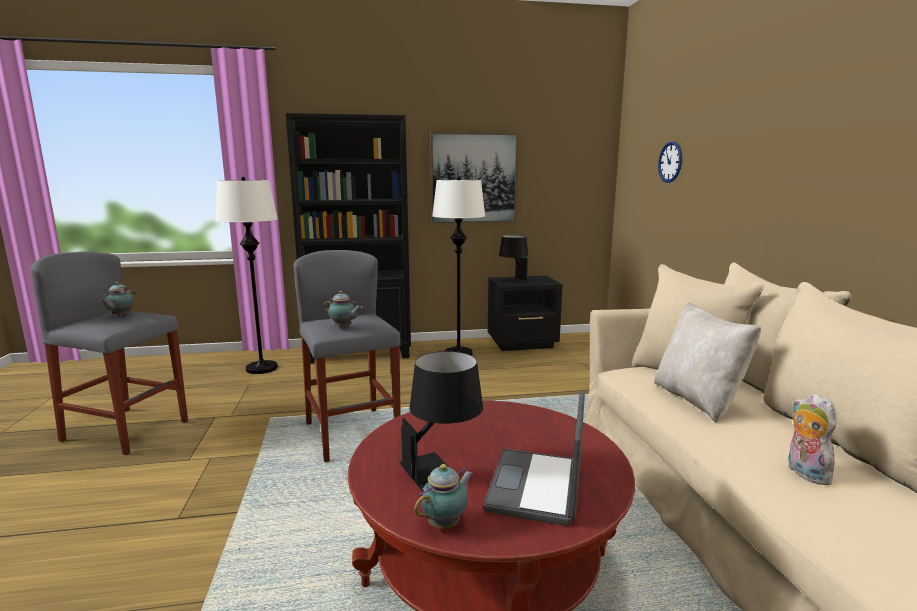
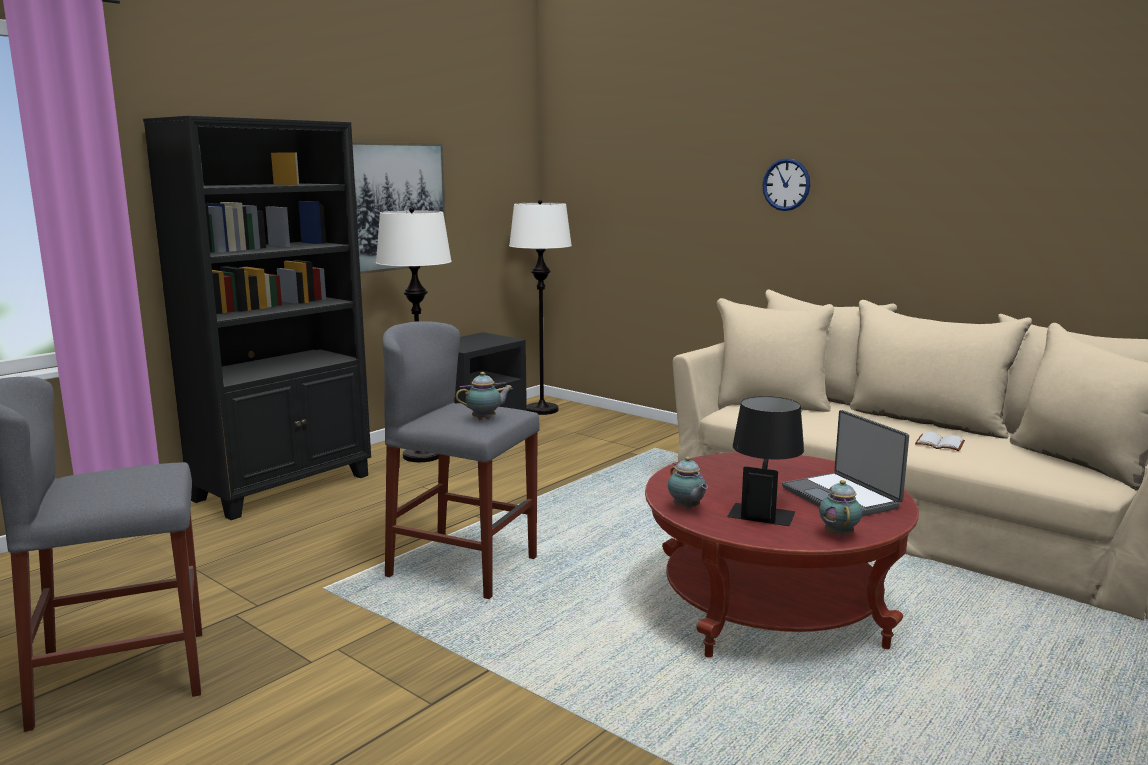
camera: 40 degrees left, 0 degrees up
(121, 316) = (116, 477): teapot -> teapot (687, 508)
(262, 368) = (167, 545): white floor lamp -> white floor lamp (541, 410)
(514, 281) = (466, 344): black table lamp -> none
(670, 162) = (638, 184): wall clock -> wall clock (786, 184)
(698, 400) = (814, 418): beige pillow -> none
(804, 473) = (940, 444): plush toy -> white book

